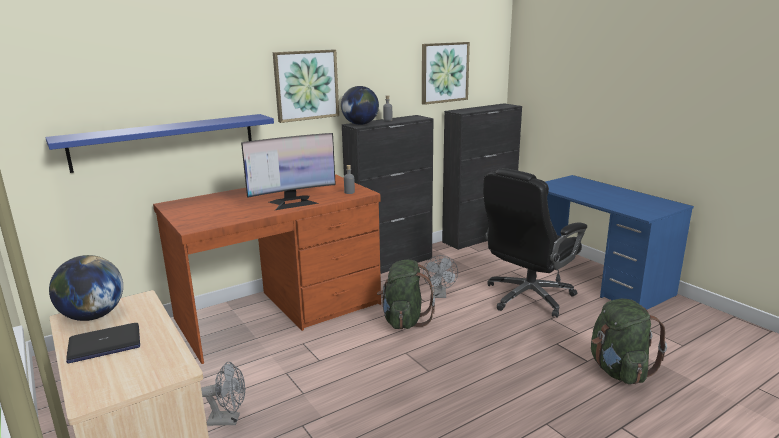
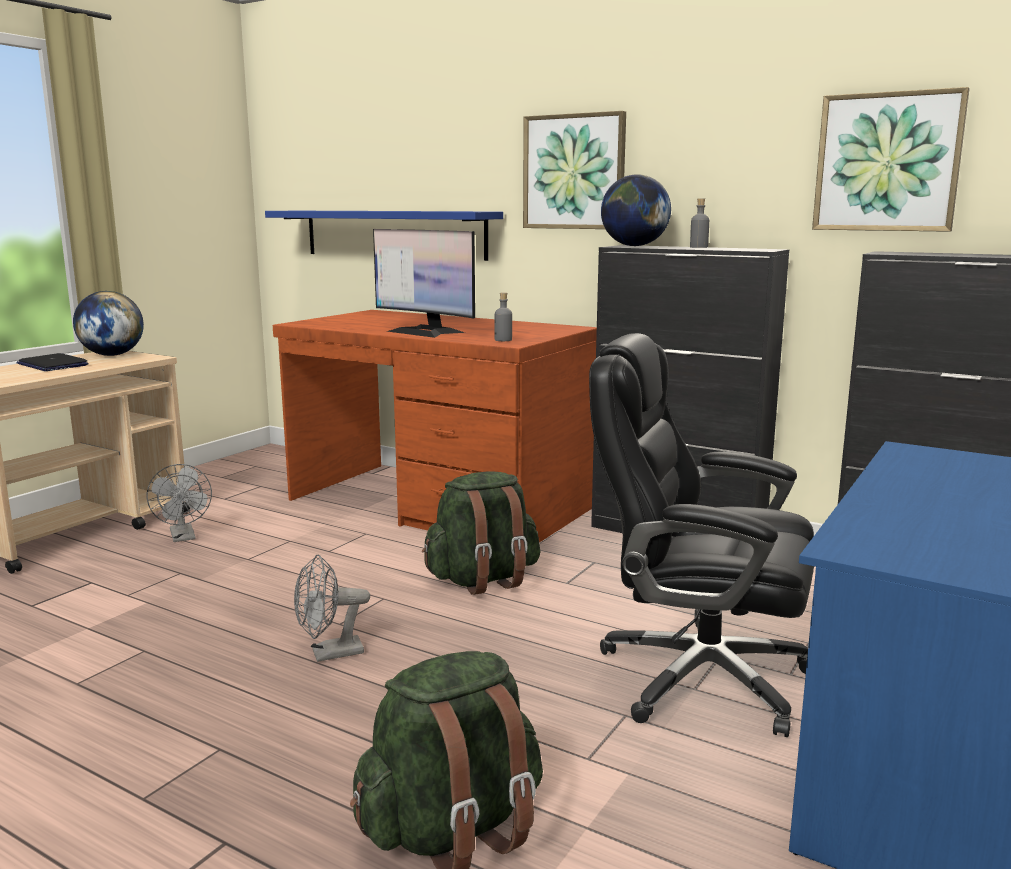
camera: 65 degrees right, 5 degrees down
(440, 295) = (604, 591): grey fan -> grey fan (329, 654)

